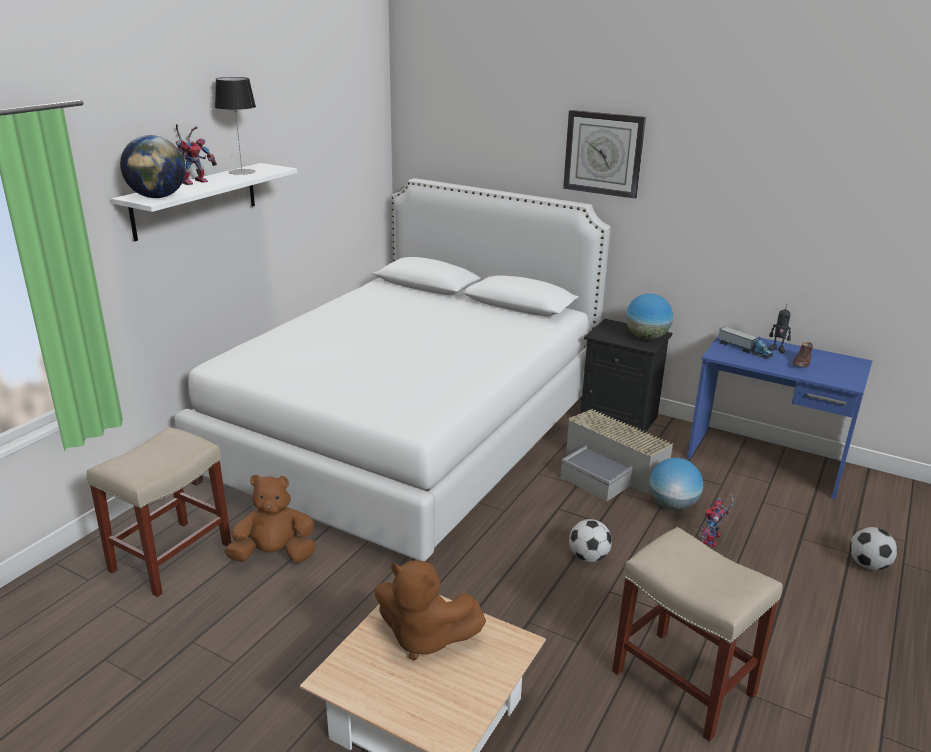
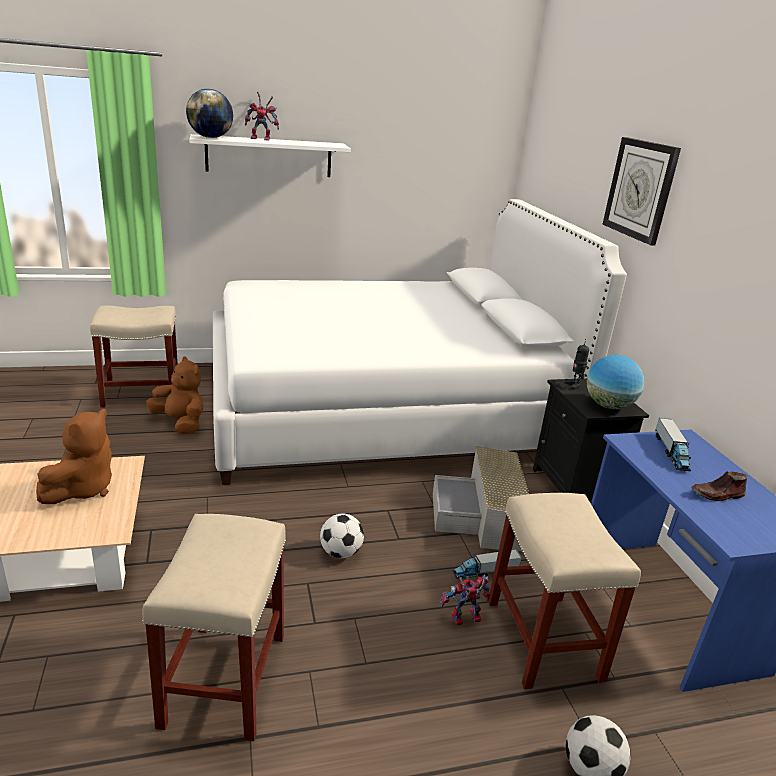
camera: 45 degrees right, 0 degrees up
(242, 172) = (309, 142): table lamp -> none
(424, 638) = (83, 489): brown plush toy -> brown plush toy turned 135 degrees counterclockwise
(672, 505) = (485, 571): globe -> toy truck
(754, 520) = (542, 637): none -> beige stool
(777, 349) = (716, 471): toy robot -> toy robot (574, 385)

